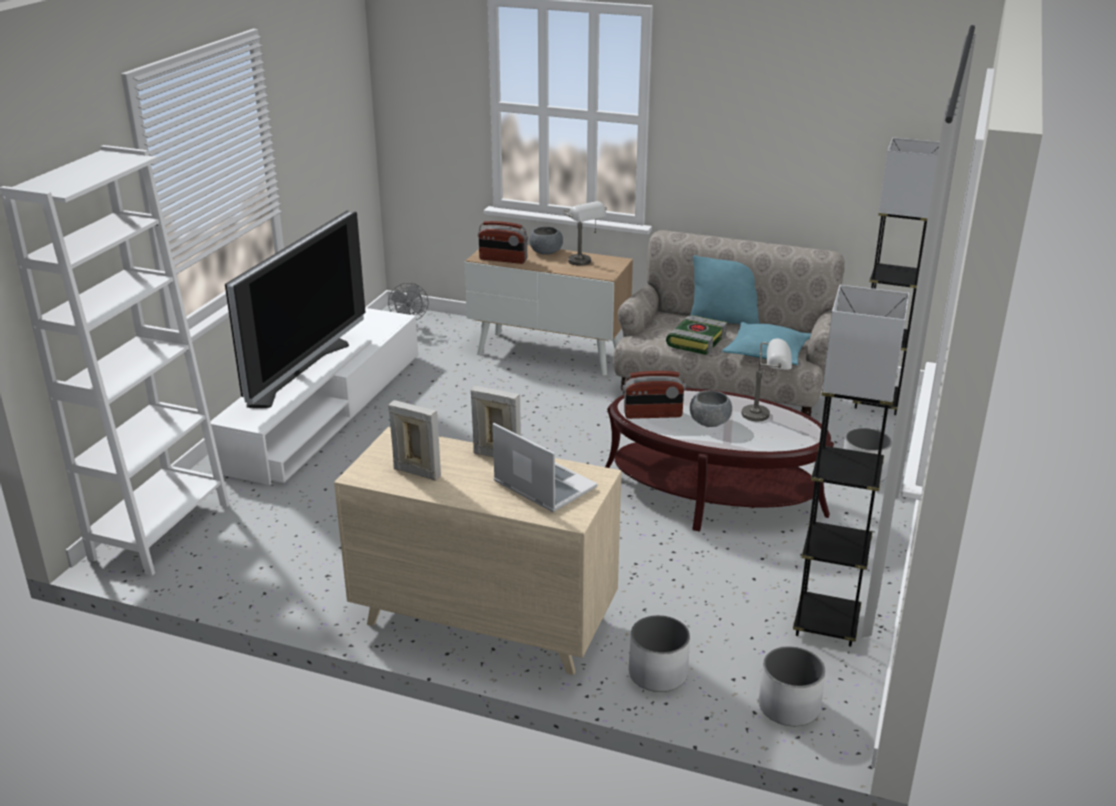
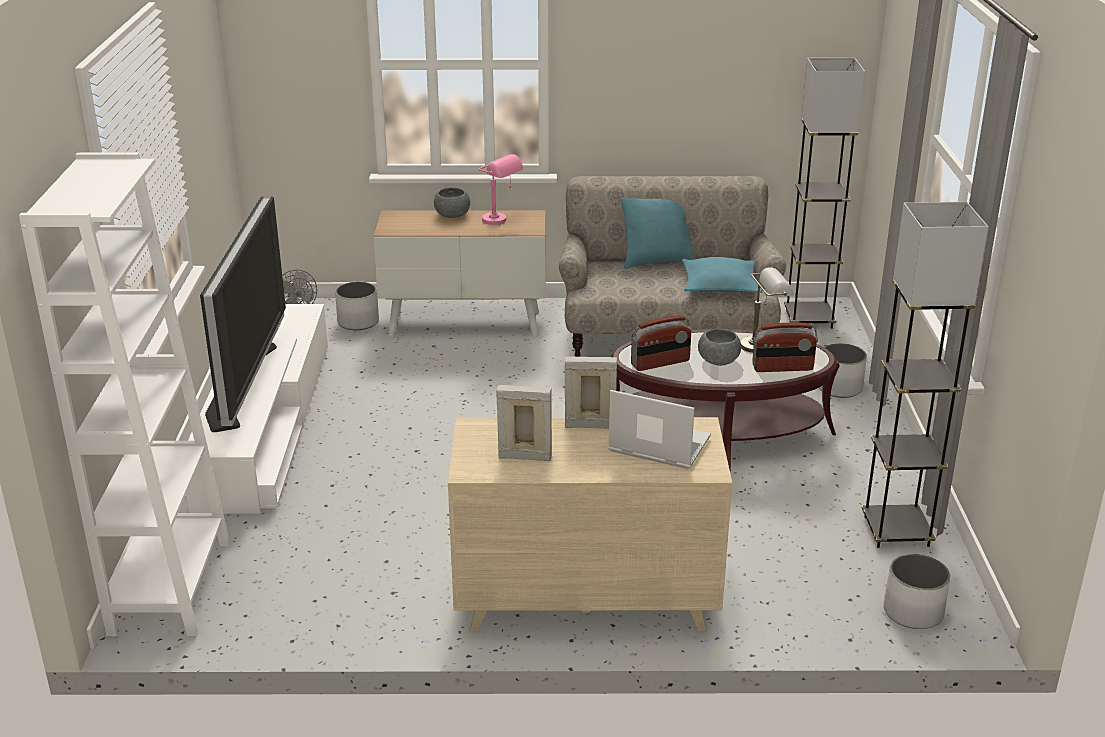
camera: 20 degrees left, 0 degrees up
(503, 260) = (413, 229): radio -> radio (782, 368)
(584, 263) = (501, 222): grey table lamp -> pink table lamp
(658, 674) = (781, 611): white planter -> white planter (358, 322)
(696, 341) = (645, 285): book -> none

